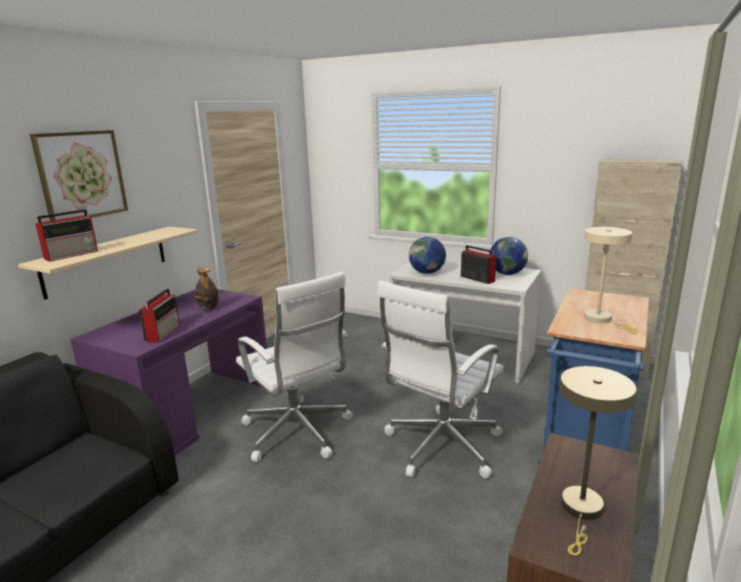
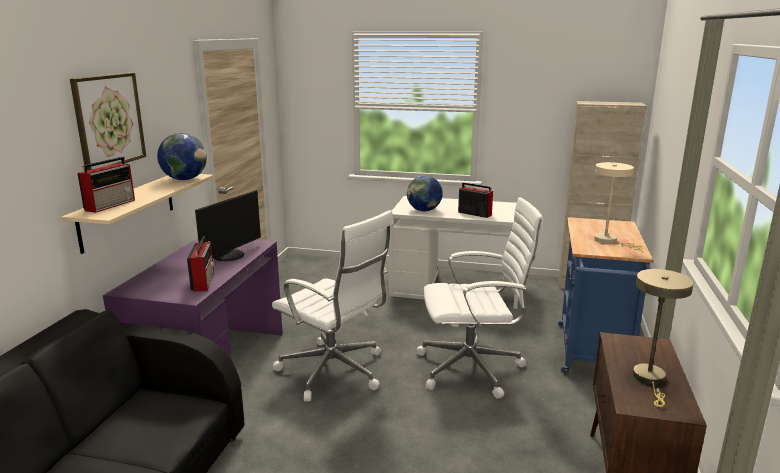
camera: 15 degrees left, 0 degrees up
(208, 309) = (230, 256): bottle -> monitor
(440, 447) = (473, 368): white office chair -> white office chair turned 120 degrees counterclockwise
(507, 274) = (498, 208): globe -> globe (184, 179)

